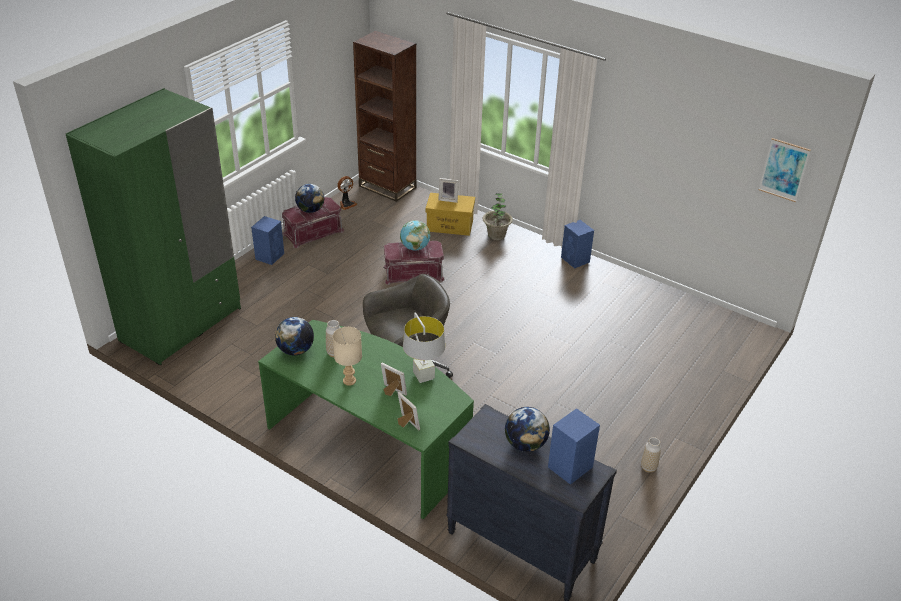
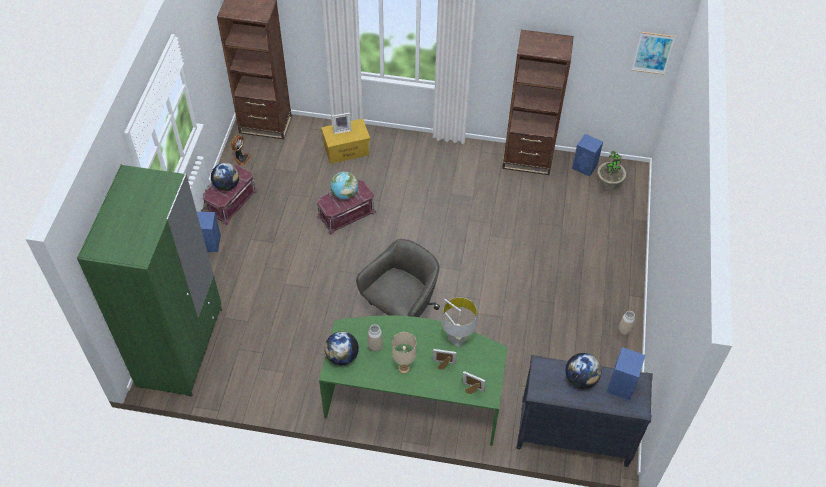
camera: 25 degrees left, 15 degrees up
(496, 235) = (391, 146): potted plant -> potted plant (608, 184)
(575, 260) = (470, 150): blue speaker -> blue speaker (585, 167)
(632, 285) = (527, 160): none -> brown bookcase

